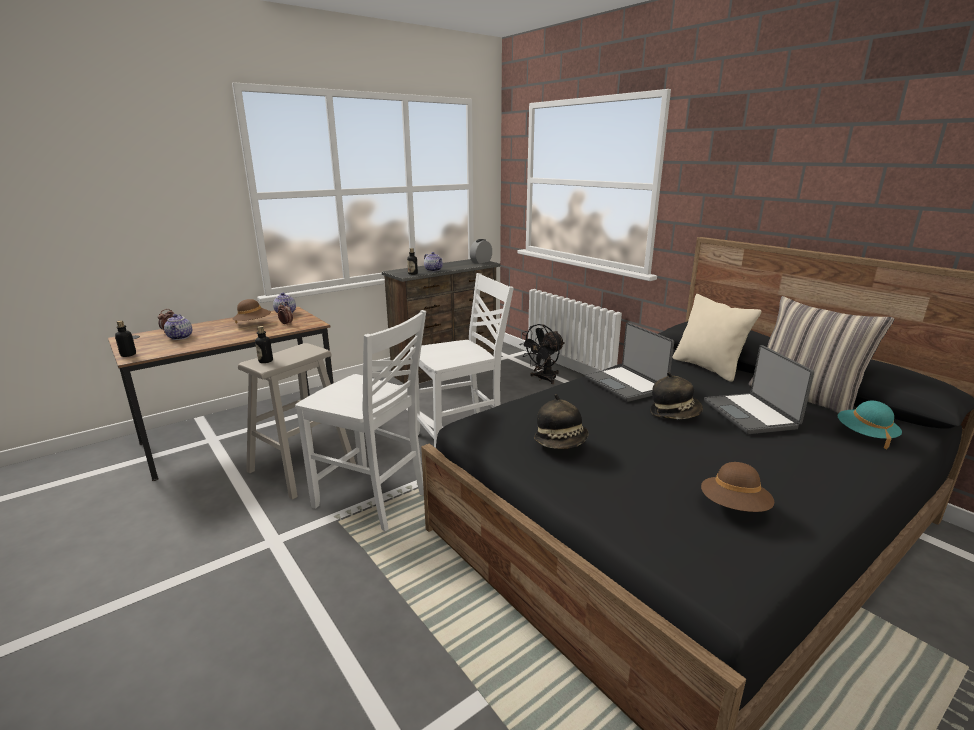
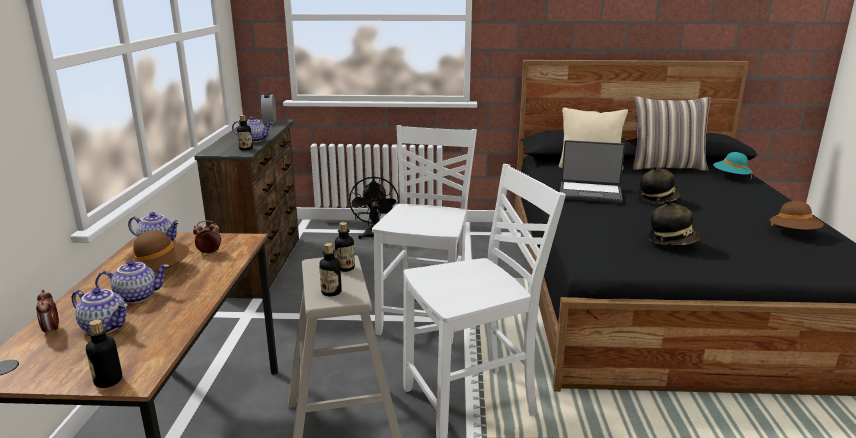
camera: 50 degrees left, 0 degrees up
(218, 331) = (137, 296): none -> teapot
(304, 354) = (345, 268): none -> bottle
(751, 414) = (678, 185): laptop -> none

